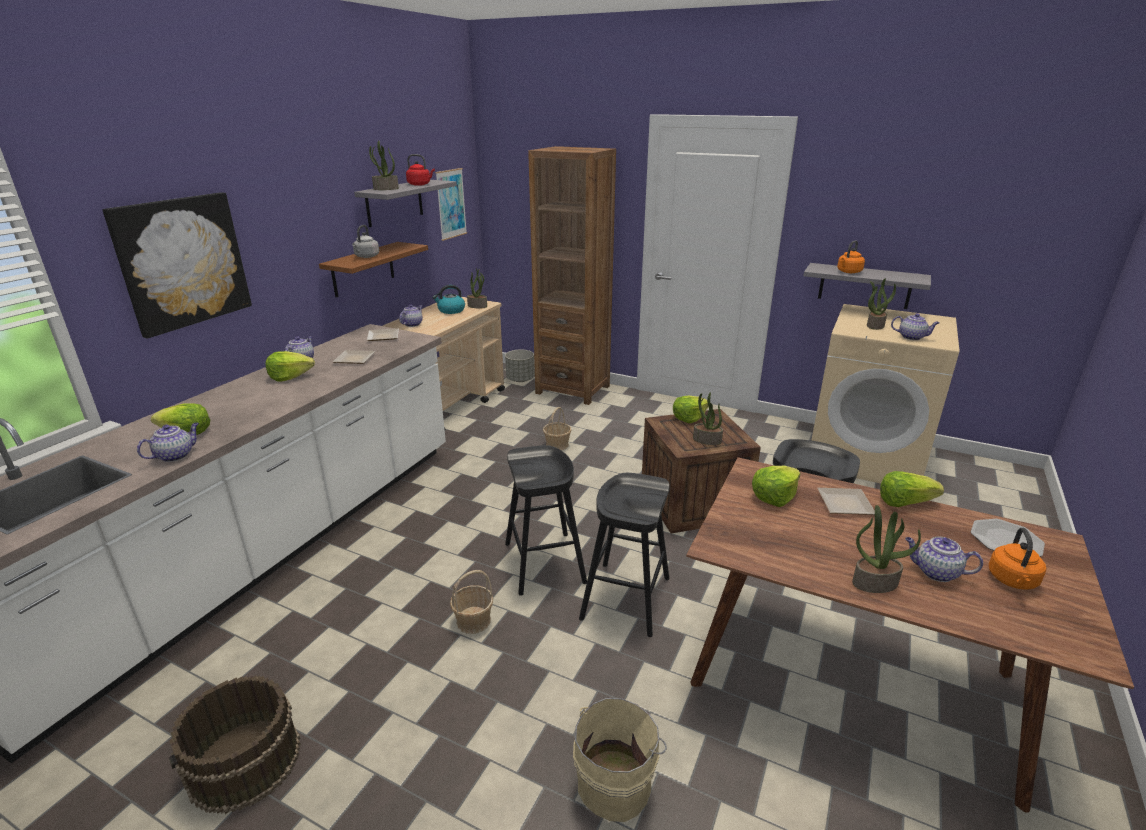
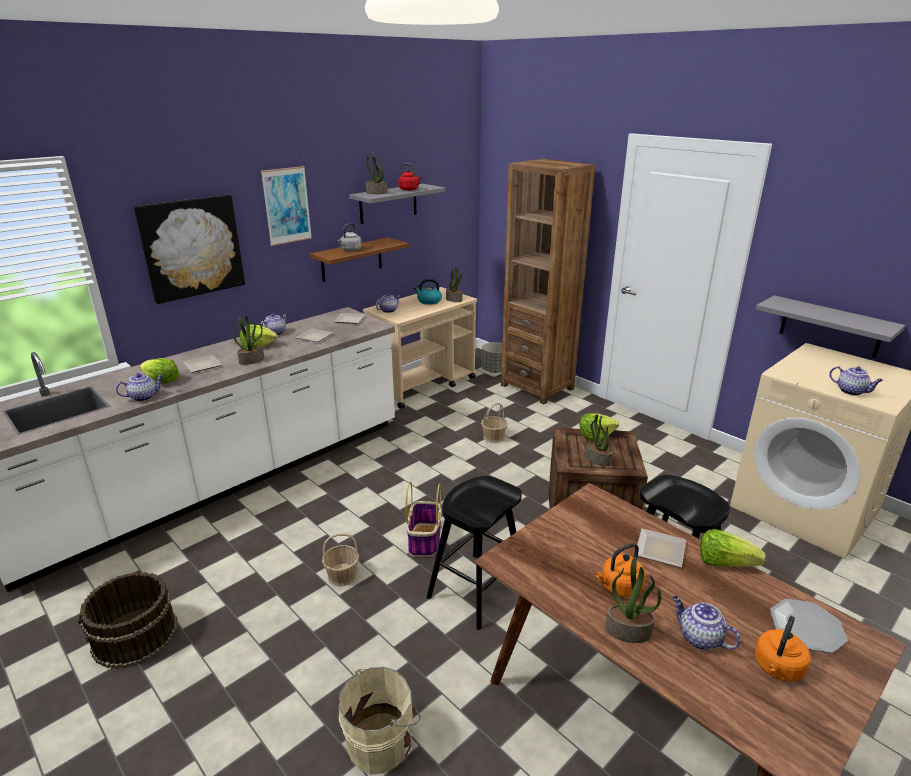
camera: 20 degrees right, 0 degrees up
(233, 407) = (203, 365): none -> plate
(451, 204) = (448, 205): picture -> picture (287, 206)
(544, 562) = (424, 541): black stool -> basket
(774, 497) = (594, 527): lettuce -> none
(848, 272) = (806, 311): orange kettle -> orange kettle (619, 587)
(875, 325) = (819, 372): potted plant -> potted plant (252, 360)

